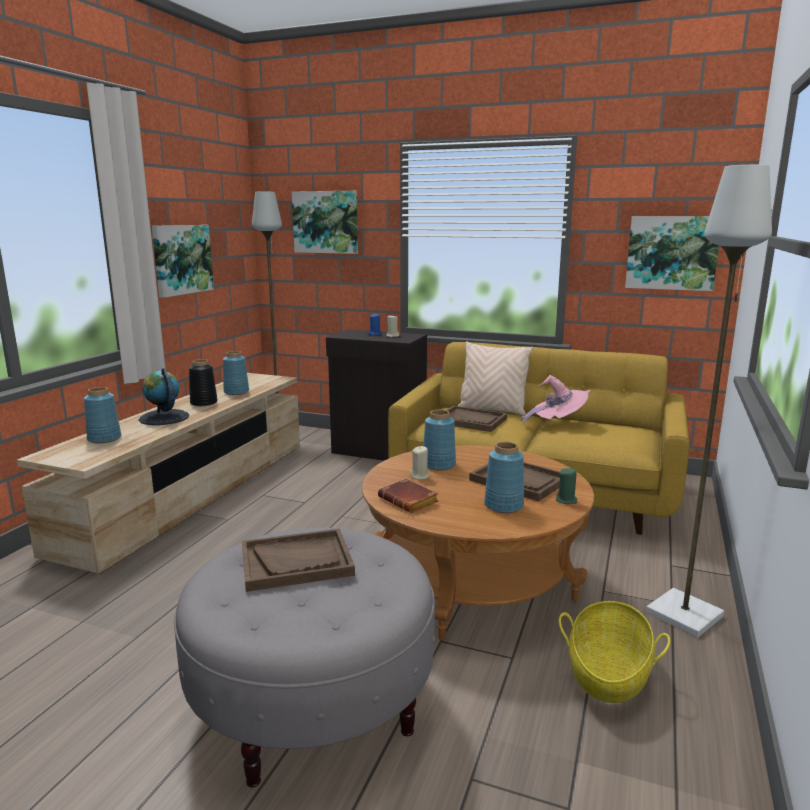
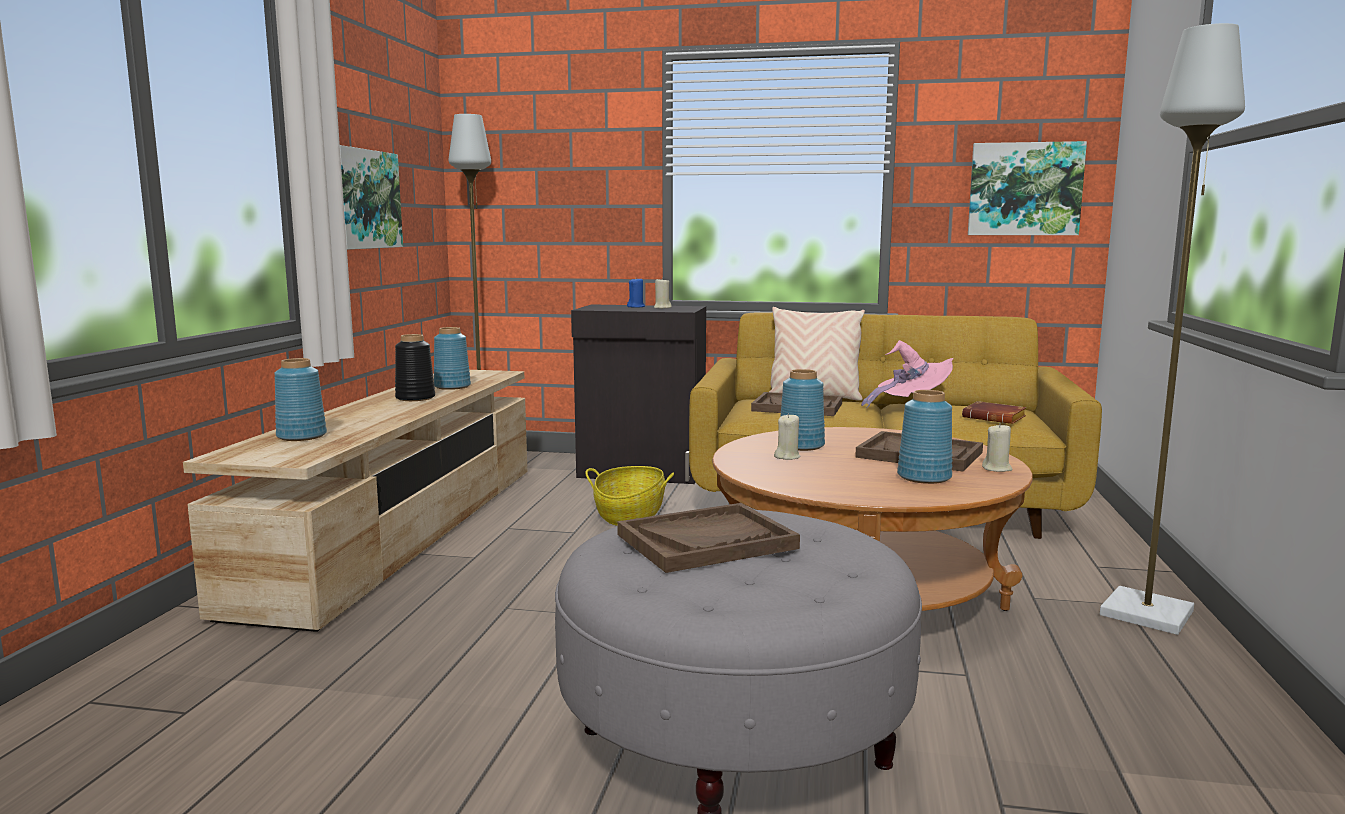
camera: 10 degrees left, 5 degrees down
(164, 418) = (371, 413): globe -> none
(326, 222) = (553, 159): picture -> none
(410, 501) = (798, 479): brown book -> brown book (995, 418)
(566, 500) = (997, 469): green candle -> beige candle
(608, 673) = (1096, 679): basket -> basket (630, 515)

